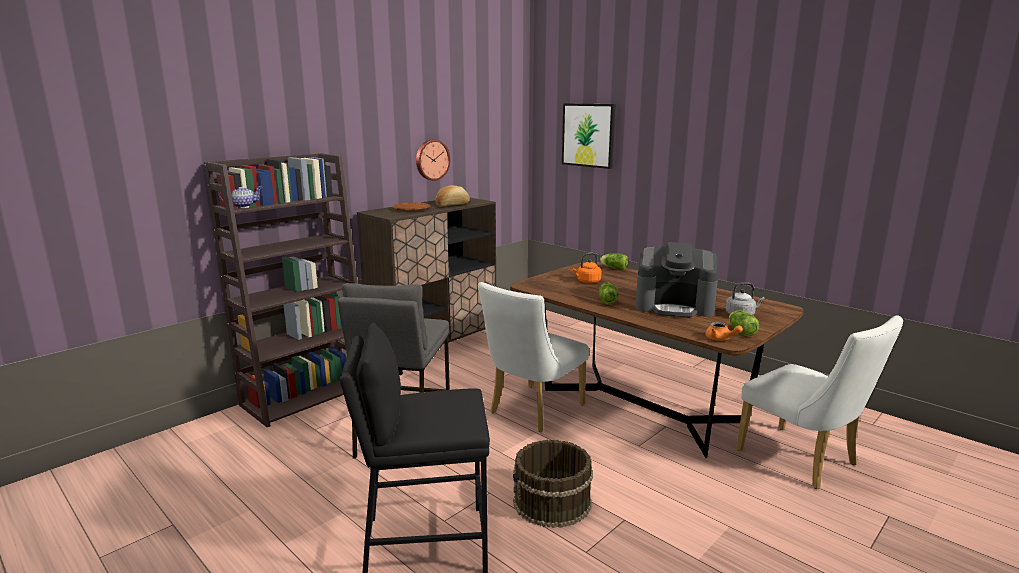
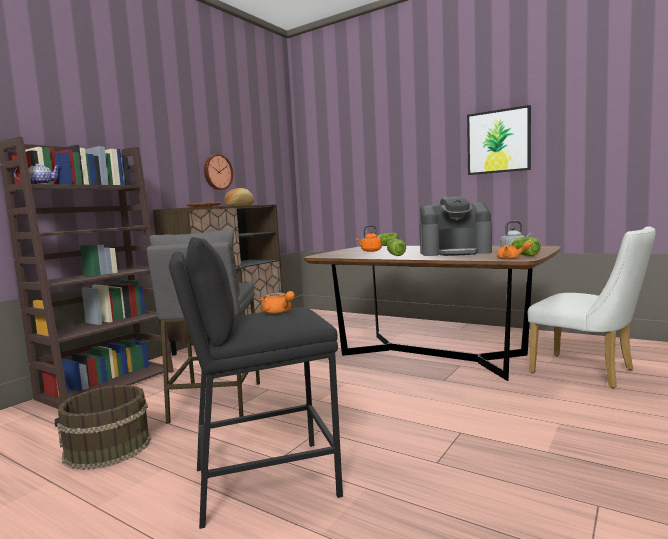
camera: 10 degrees left, 10 degrees down
(446, 401) = (278, 312): none -> orange teapot
(532, 411) = (336, 369): white chair -> none
(552, 502) = (384, 429): brown bucket -> brown bucket (108, 448)
(588, 135) = (346, 153): picture -> picture (498, 141)

